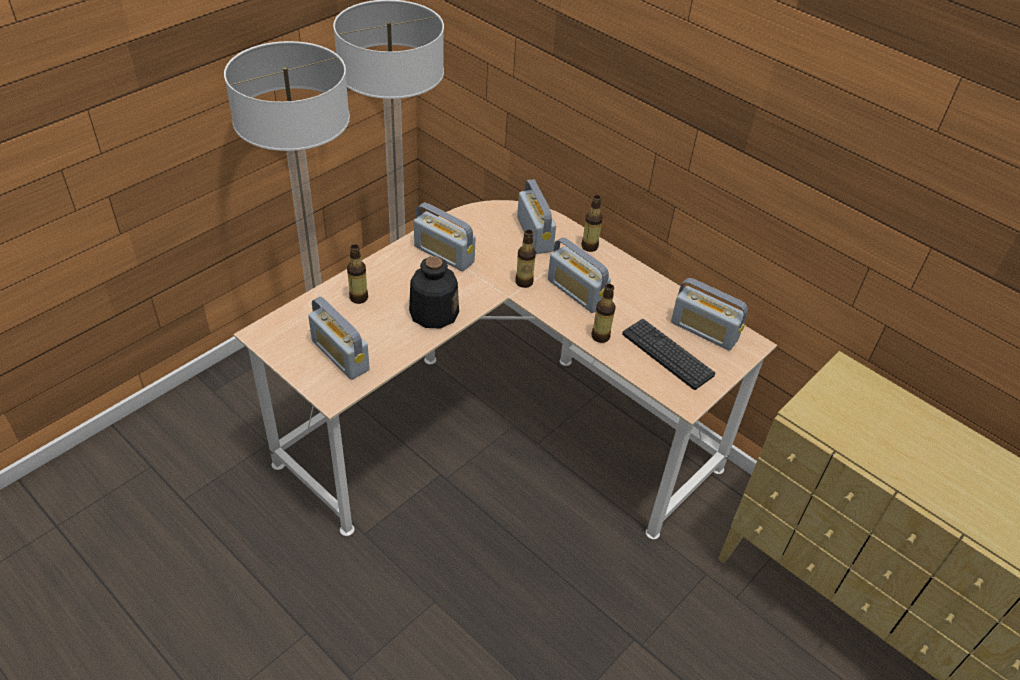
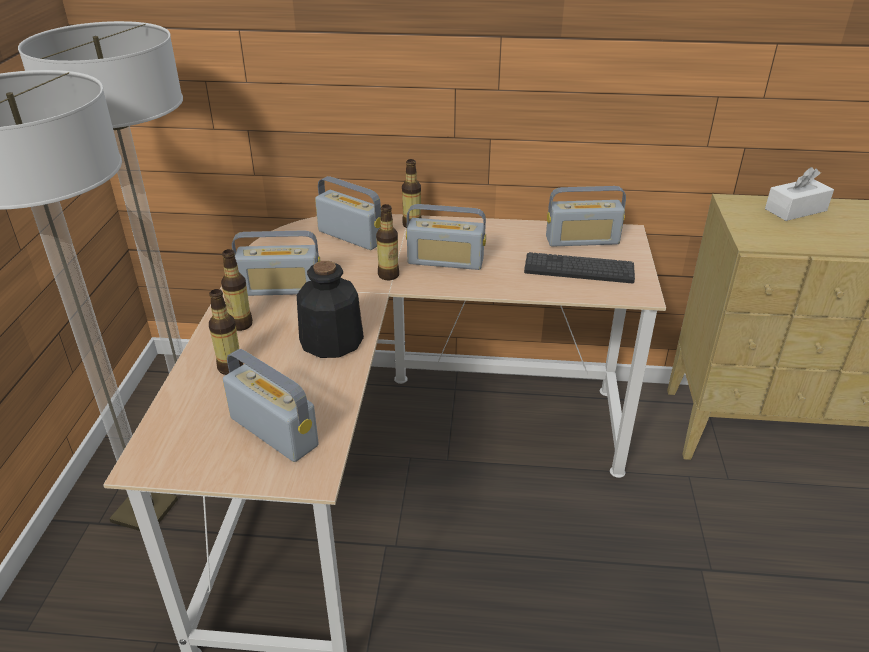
camera: 35 degrees left, 10 degrees down
(340, 355) = (273, 431): radio -> radio turned 150 degrees counterclockwise
(600, 336) = (510, 283): bottle -> bottle (241, 324)
(891, 406) = (795, 210): none -> white tissue box

